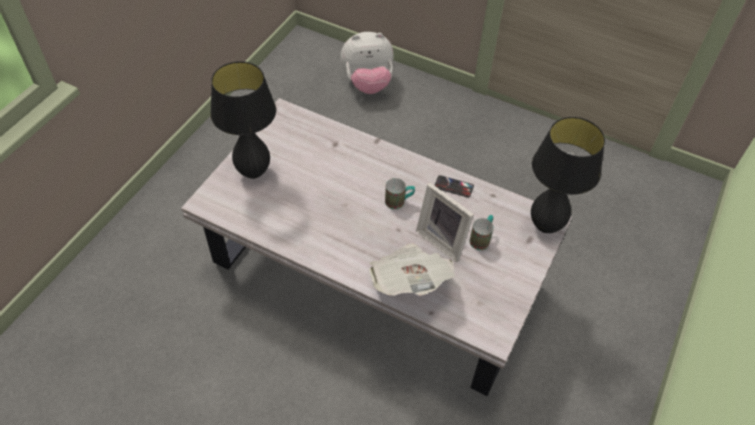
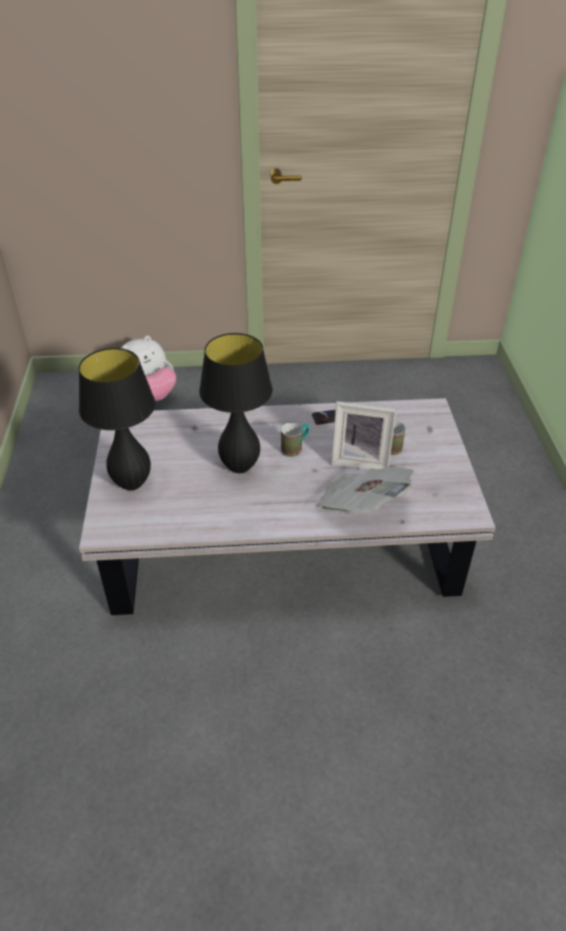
camera: 30 degrees left, 10 degrees down
(545, 226) = (433, 414): black table lamp -> black table lamp (240, 467)

